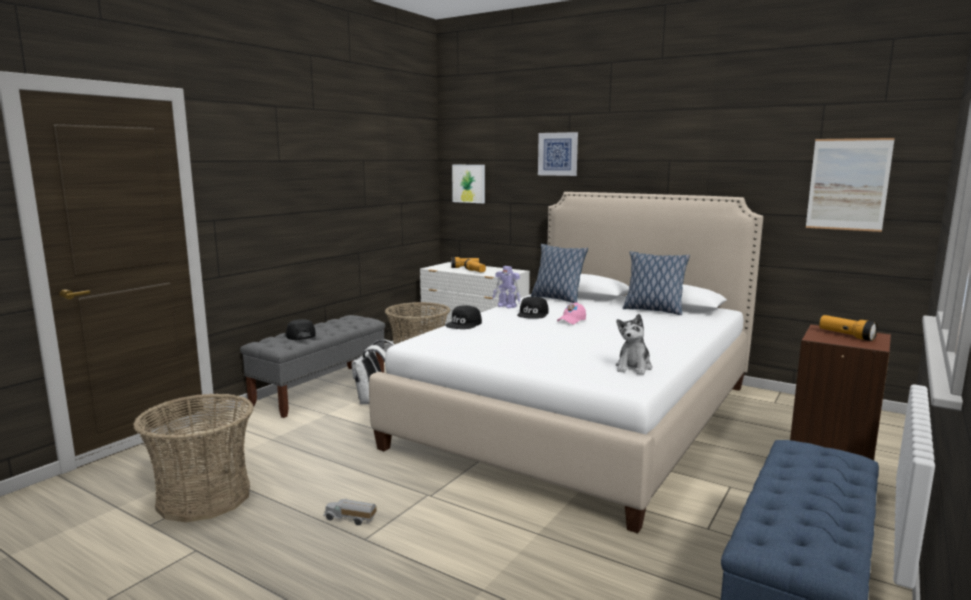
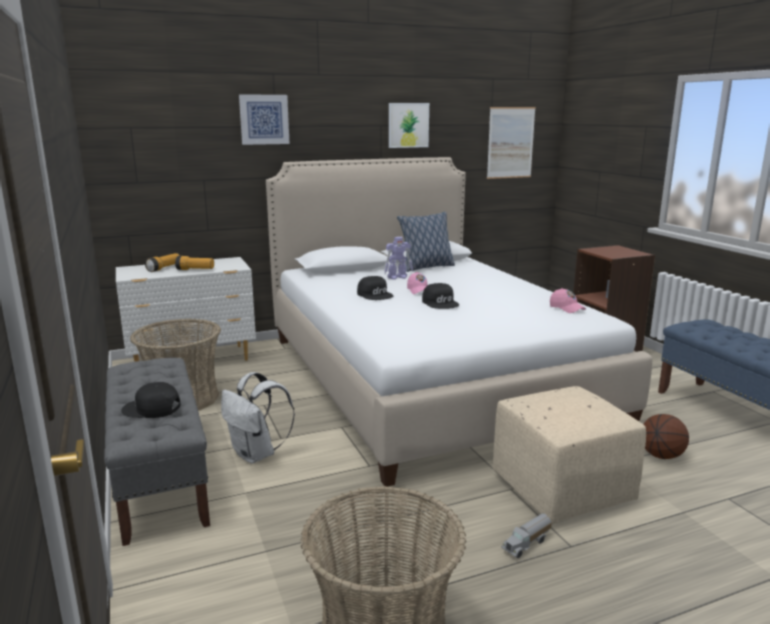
camera: 55 degrees left, 5 degrees up
(454, 517) = (562, 488): none -> beige ottoman
(464, 324) = (365, 321): black cap -> black cap (440, 303)
(469, 183) = (138, 159): picture -> picture (408, 125)
(507, 306) = (327, 295): toy robot -> toy robot (398, 277)
(557, 299) = (335, 277): pillow -> none
(593, 558) = (661, 455): none -> basketball
(633, 367) = (566, 308): plush toy -> pink cap
(846, 335) = (613, 251): flashlight -> none

